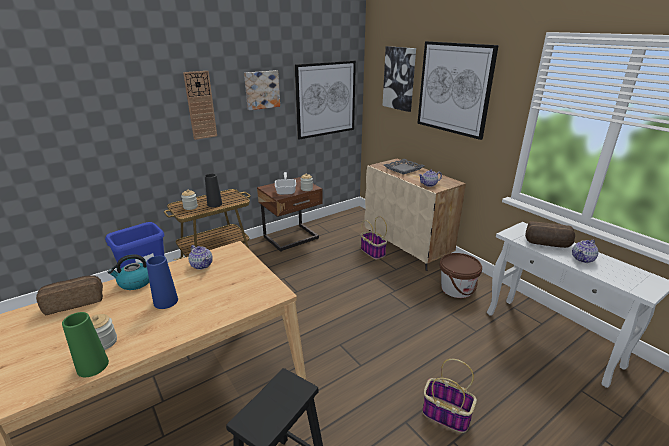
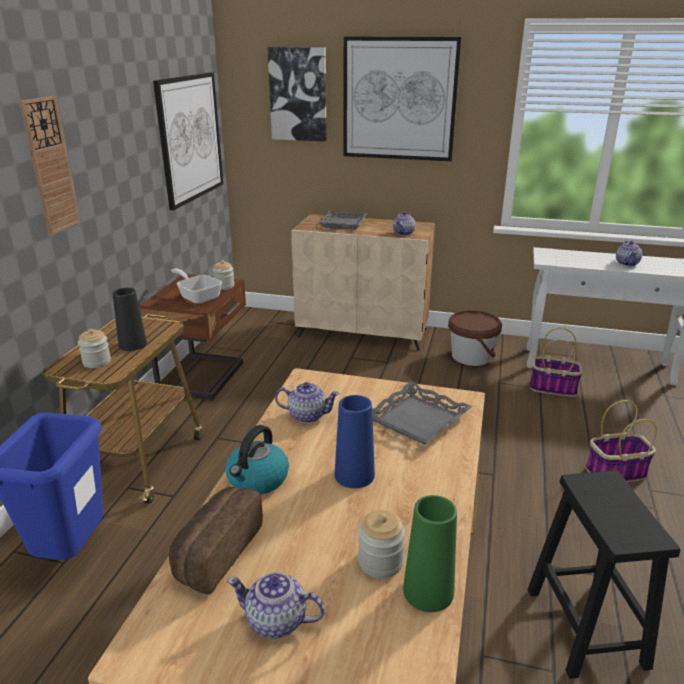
camera: 40 degrees left, 0 degrees up
(41, 339) = (277, 621): none -> teapot
(238, 291) = (416, 419): none -> grey tray
(261, 89) = (122, 128): picture -> none
(373, 252) = (335, 353): basket -> basket (553, 388)
(547, 244) = (585, 260): bread -> none

